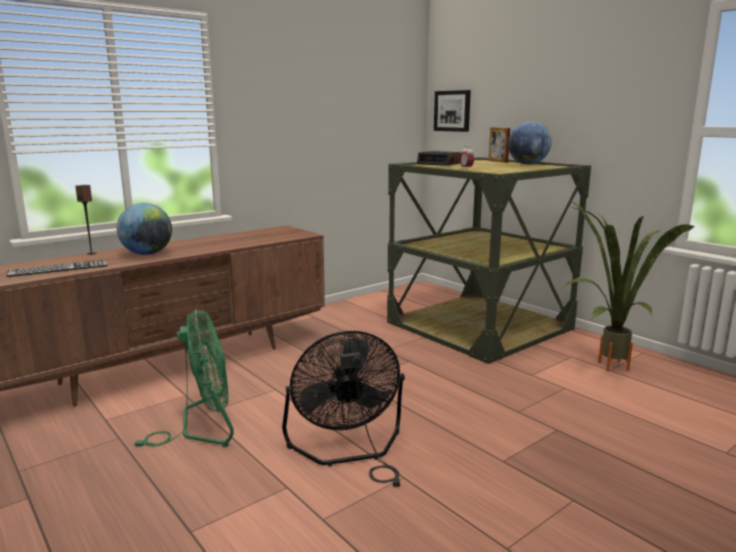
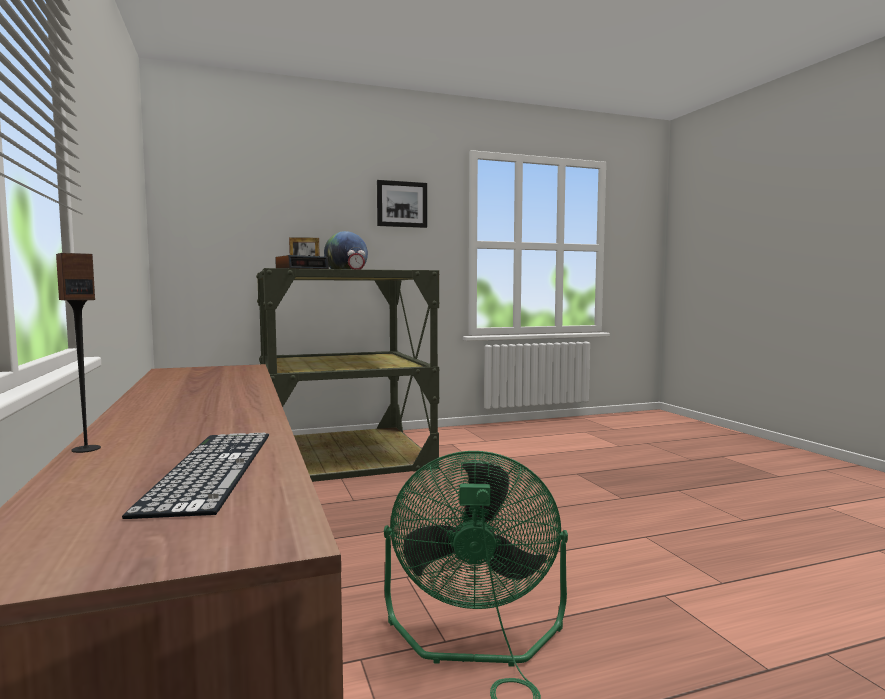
camera: 70 degrees left, 10 degrees down
(147, 254) = (204, 417): globe -> none
(353, 451) = (594, 551): black fan -> none
(452, 111) = (200, 218): picture -> picture (401, 204)
(603, 365) = (476, 440): potted plant -> none

